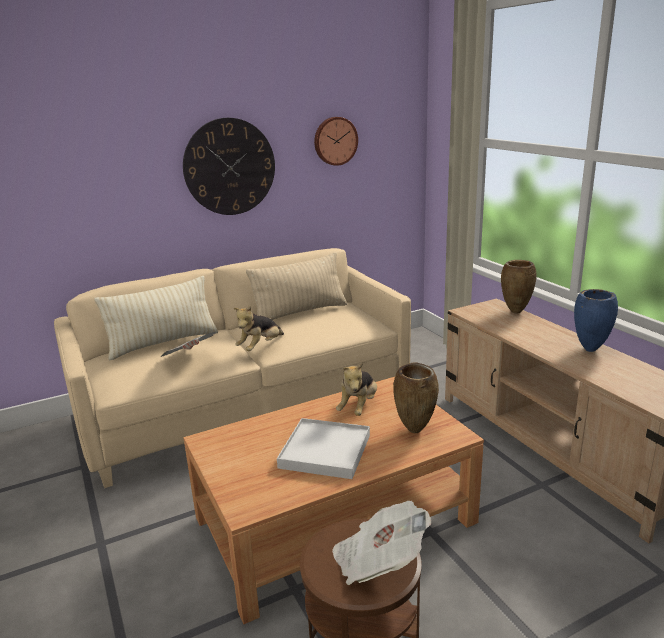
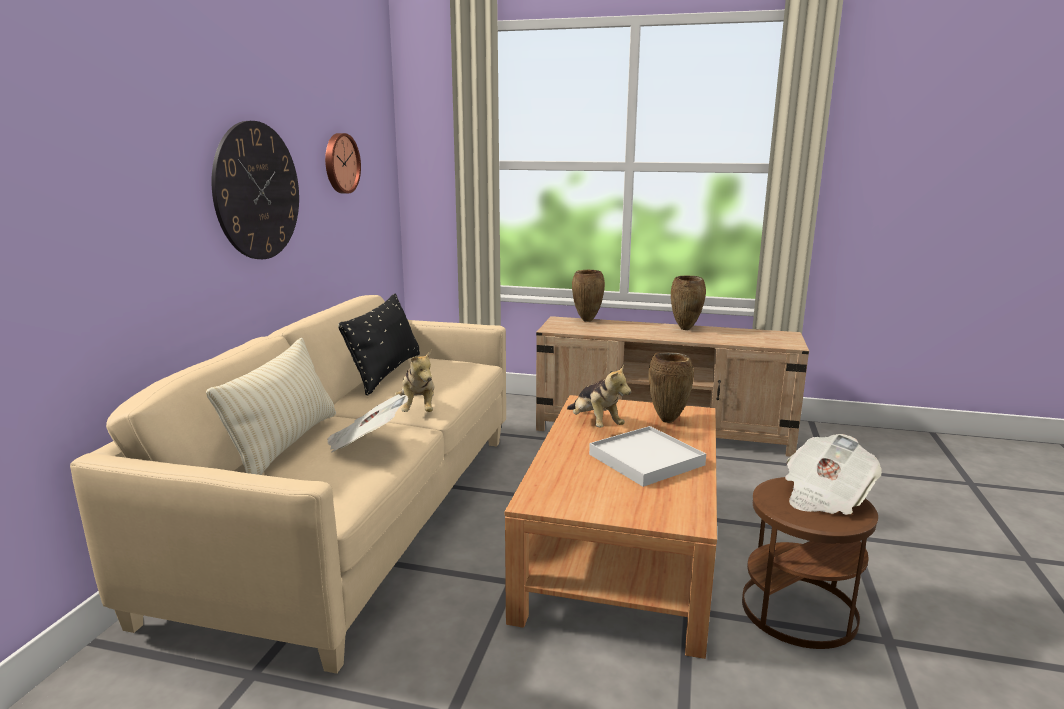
camera: 50 degrees left, 5 degrees down
(300, 313) = (386, 373): beige pillow -> black pillow
(590, 350) = (686, 329): blue vase -> brown vase

